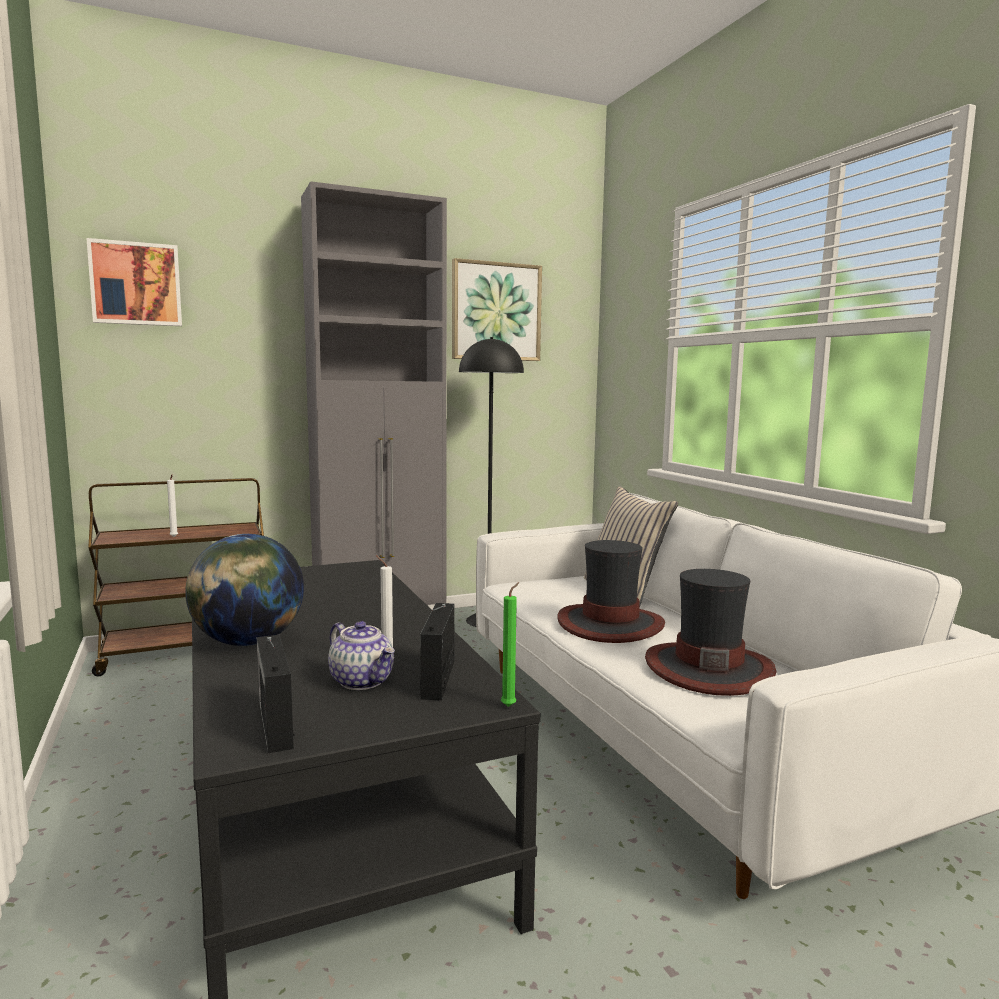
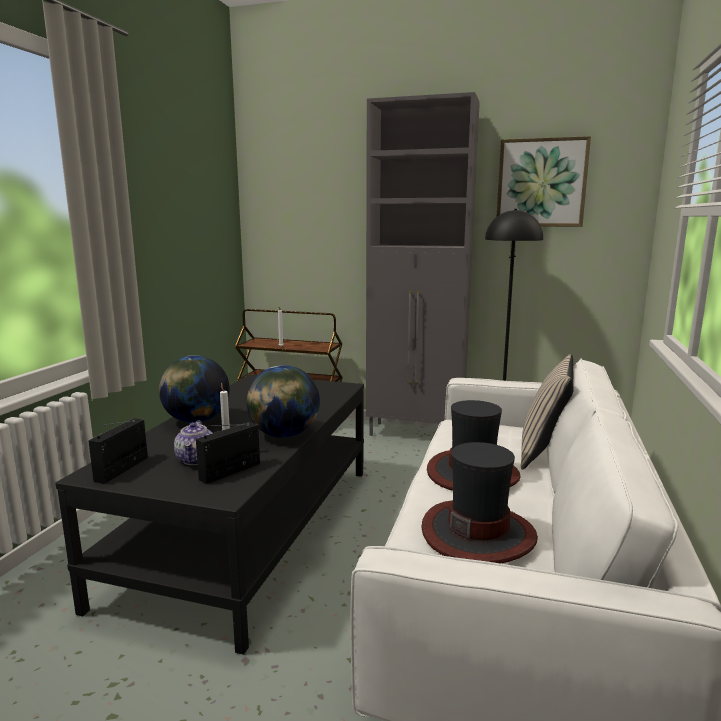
camera: 40 degrees right, 5 degrees up
(136, 284) = (278, 182): picture -> none
(411, 627) = (284, 435): none -> globe
(510, 706) = (228, 501): green candle -> none

